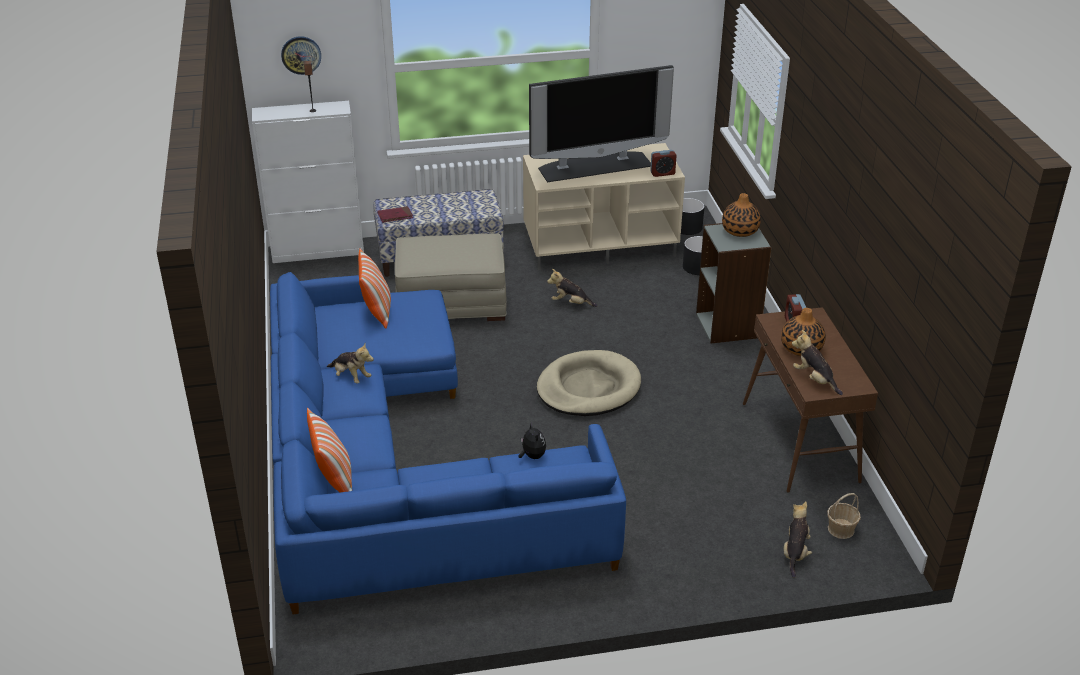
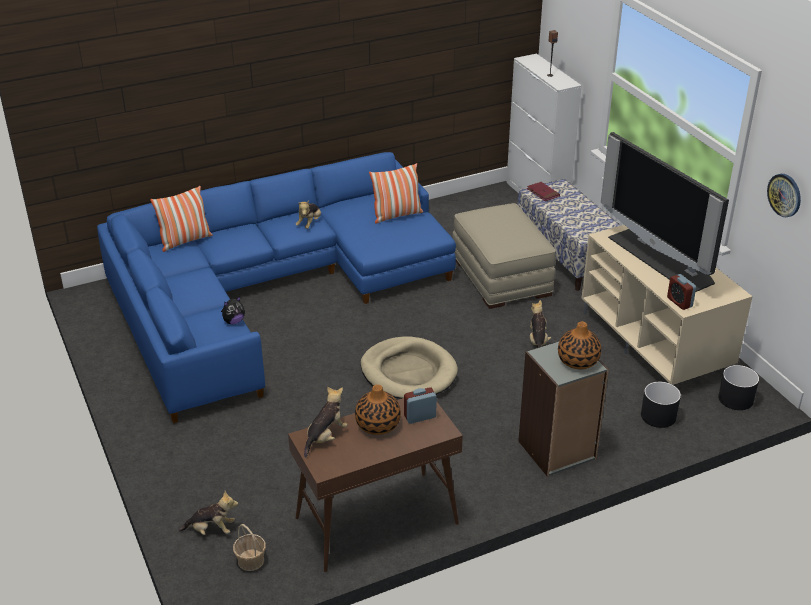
camera: 75 degrees right, 0 degrees up
(301, 55) = (568, 27): wall clock -> wall clock (784, 195)

